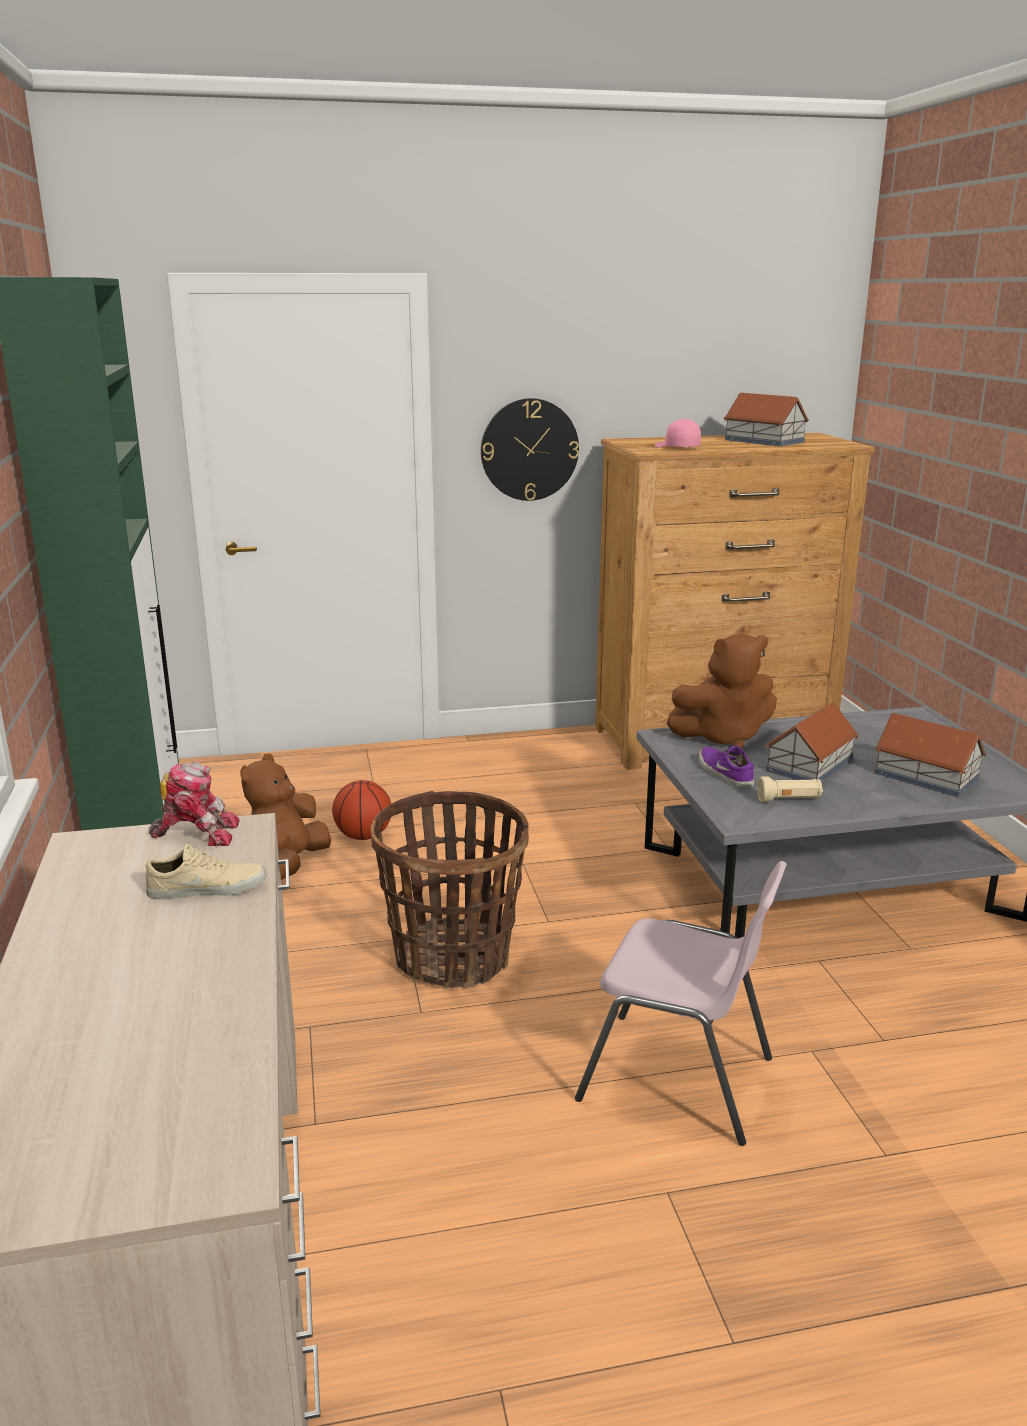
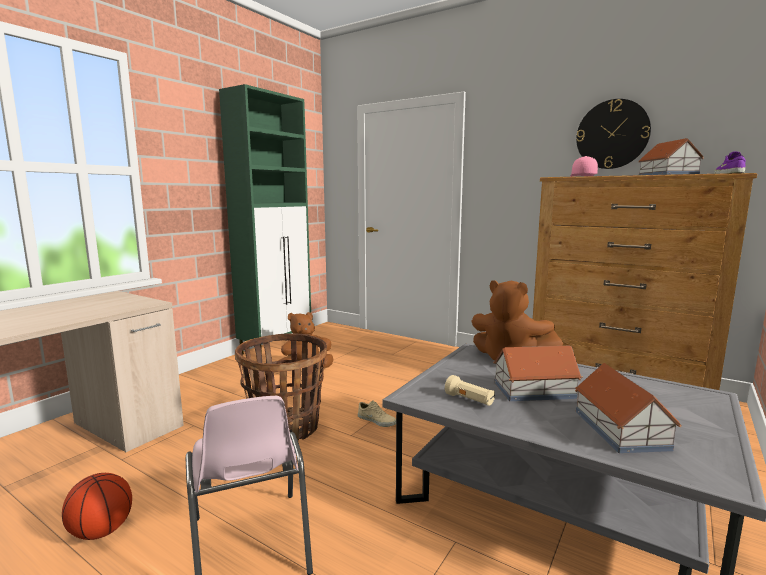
camera: 45 degrees right, 10 degrees down
(197, 833) = (137, 300): toy robot -> none
(208, 887) = (84, 312): beige shoe -> beige shoe (377, 420)
(364, 836) = (350, 370): basketball -> basketball (102, 531)
(529, 449) = (515, 186): wall clock -> wall clock (612, 134)
(724, 773) = (463, 374): purple shoe -> purple shoe (727, 174)

